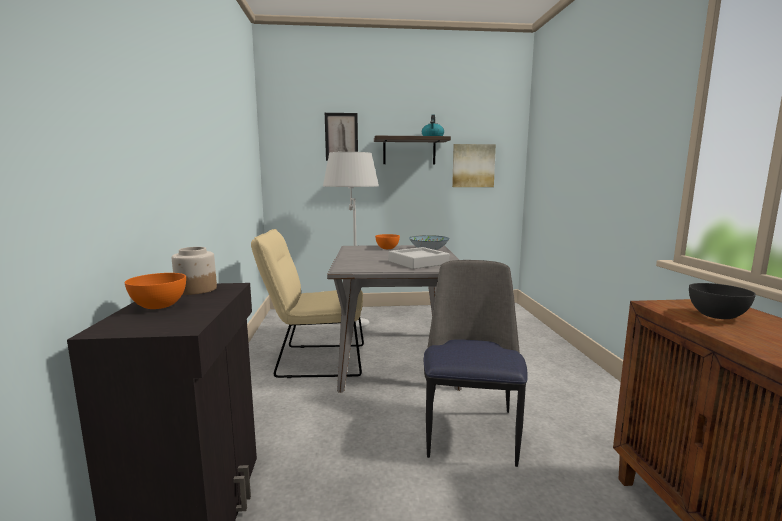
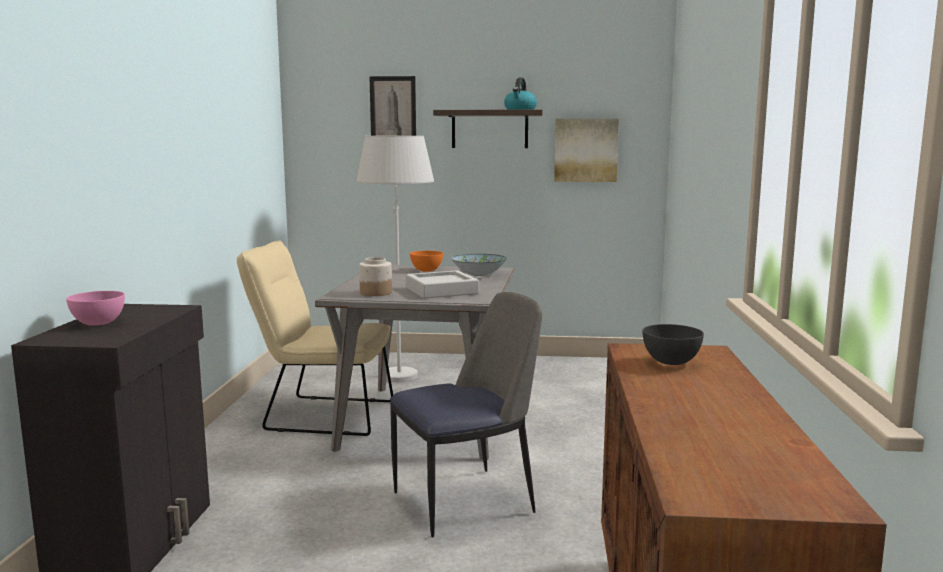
camera: 10 degrees right, 0 degrees up
(160, 306) = (99, 323): orange bowl -> pink bowl
(195, 289) = (142, 310): jar -> jar (375, 293)
(470, 430) = (467, 501): chair -> chair turned 45 degrees clockwise

